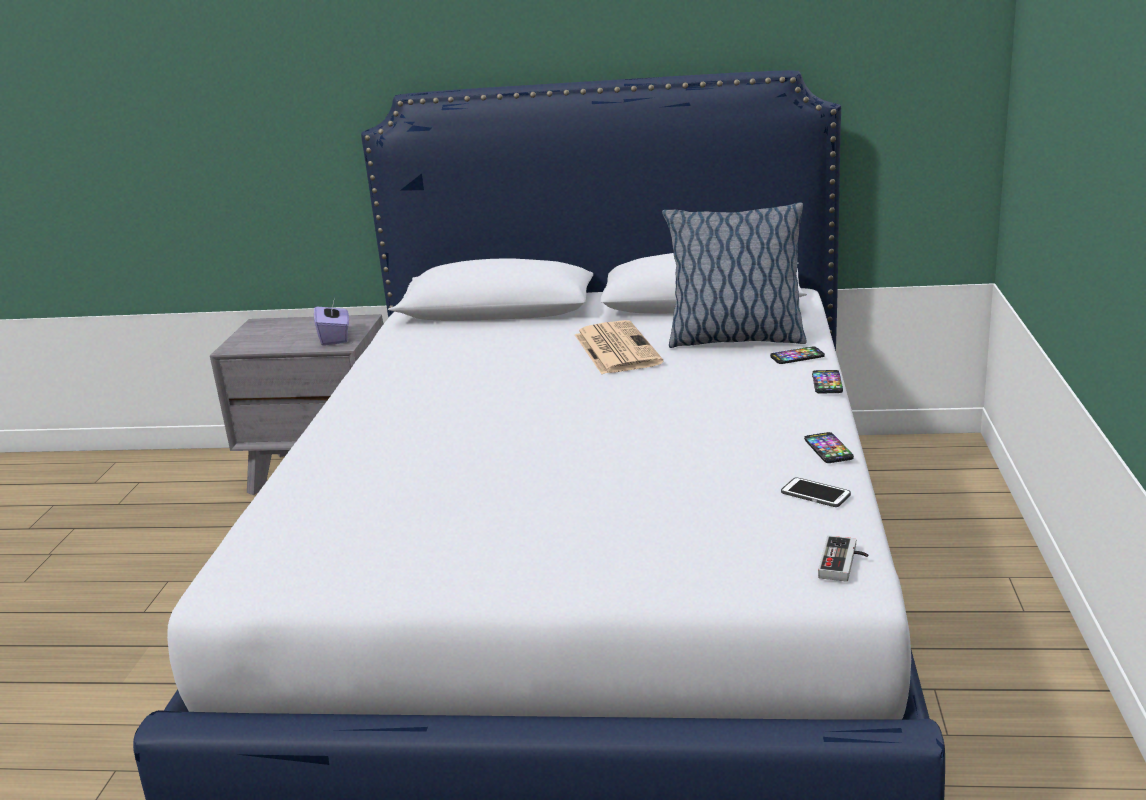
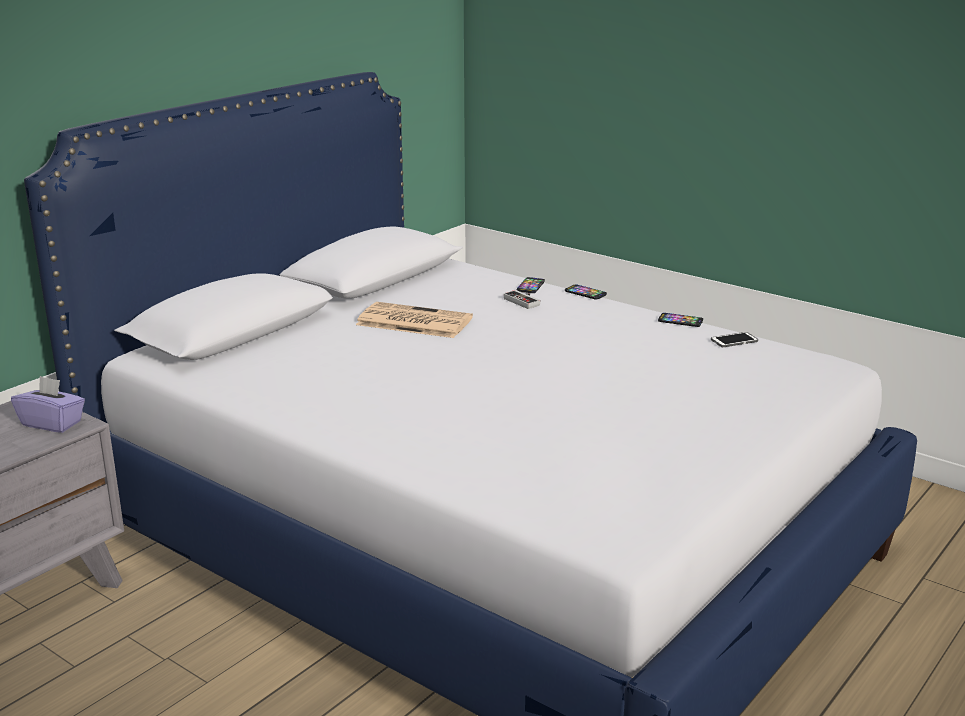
camera: 60 degrees left, 0 degrees up
(735, 339) = (468, 290): pillow -> none
(844, 563) = (823, 359): game controller -> game controller (524, 301)

